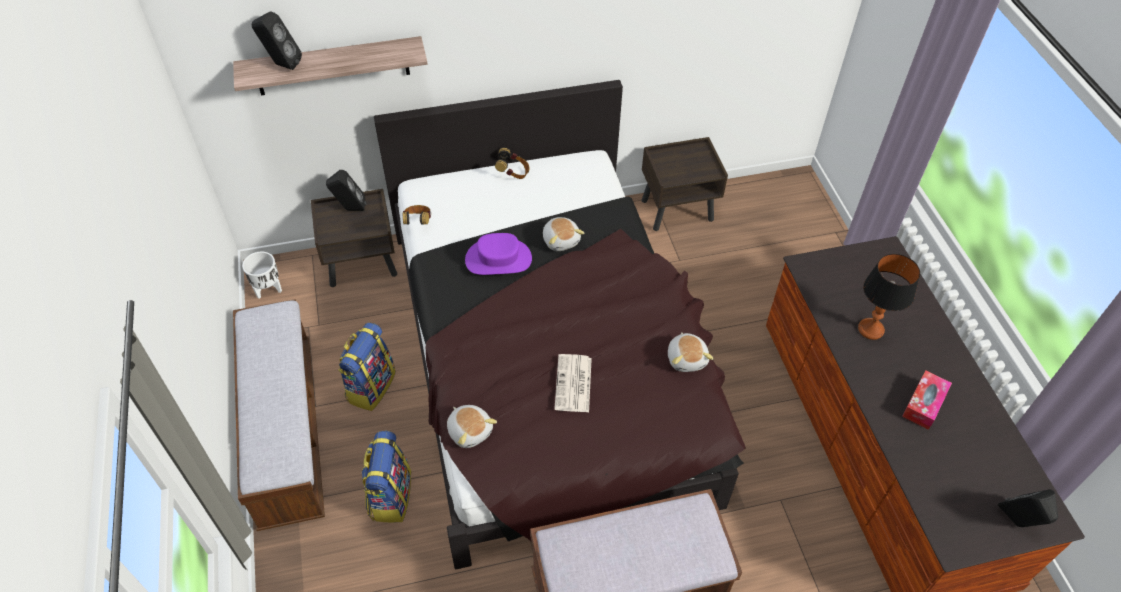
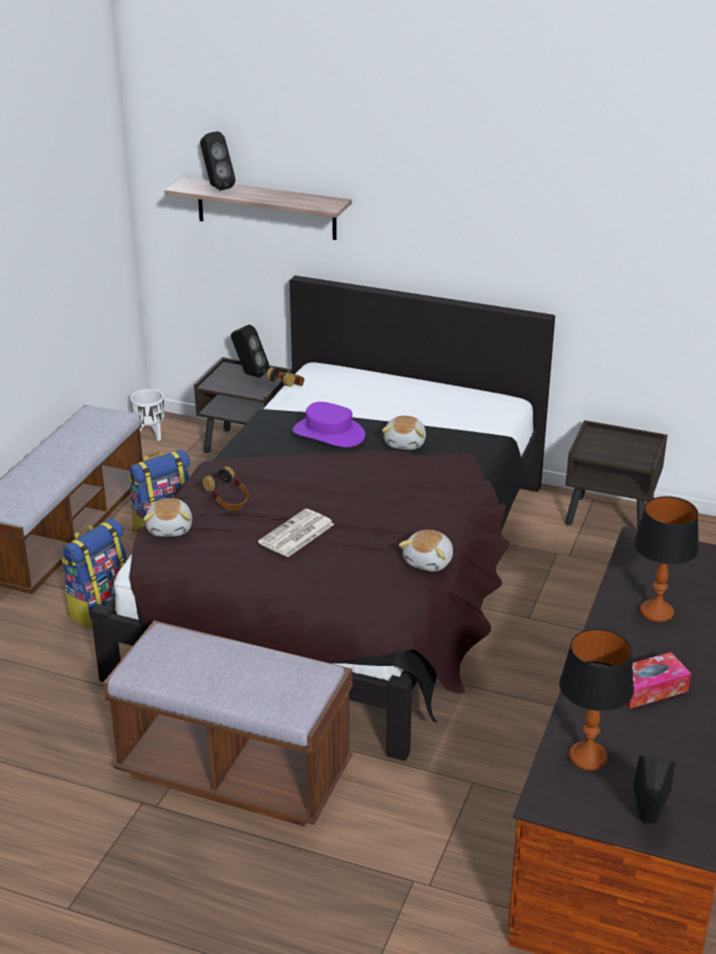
camera: 35 degrees right, 20 degrees down
(513, 173) = (414, 386): headphones -> headphones (228, 503)
(942, 490) = (587, 757): none -> table lamp

